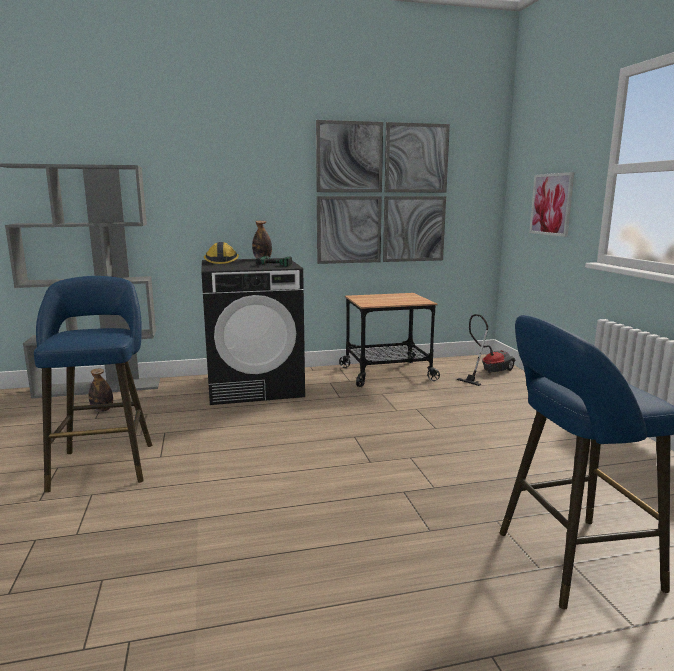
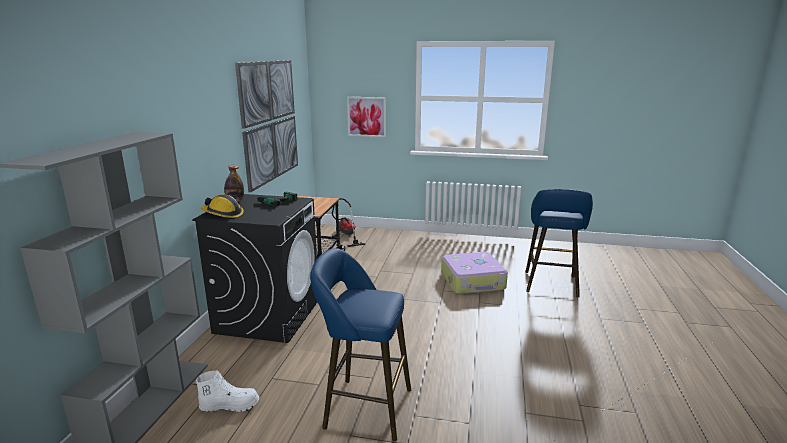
camera: 65 degrees left, 5 degrees up
(102, 410) = (230, 405): bottle -> white boot
(471, 475) = (473, 281): none -> suitcase

